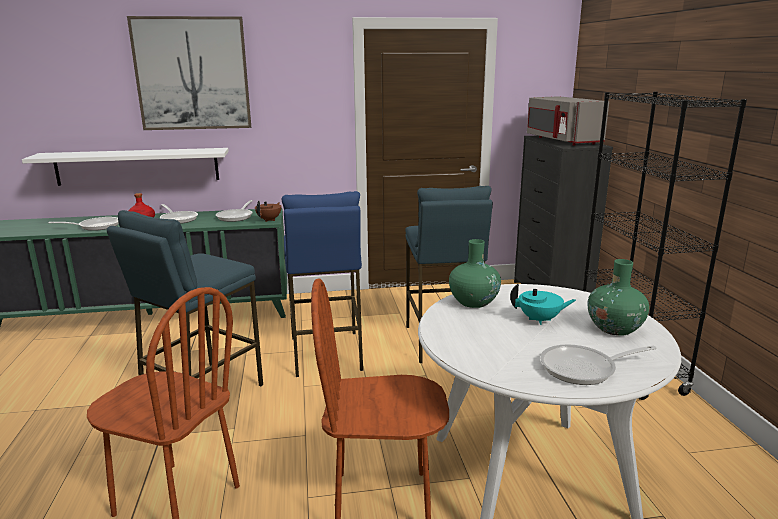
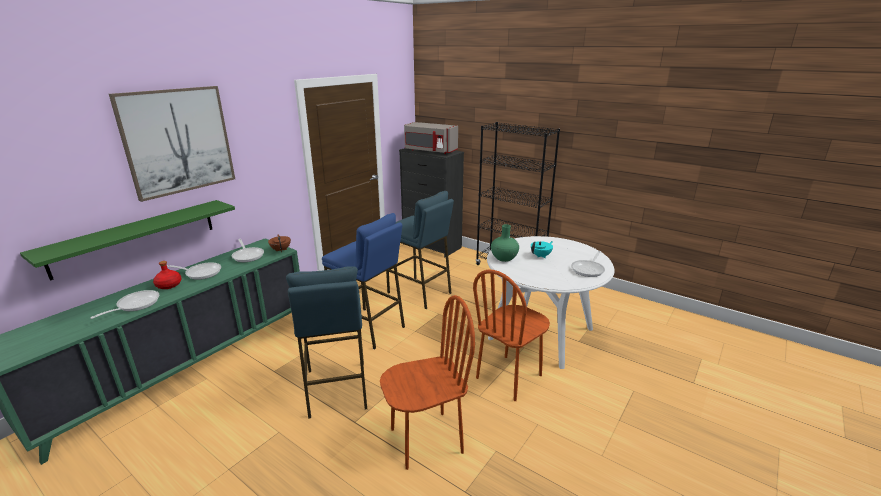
camera: 45 degrees left, 5 degrees up
(138, 166) = (136, 237): white shelf -> green shelf
(614, 328) = (568, 249): green vase -> none

